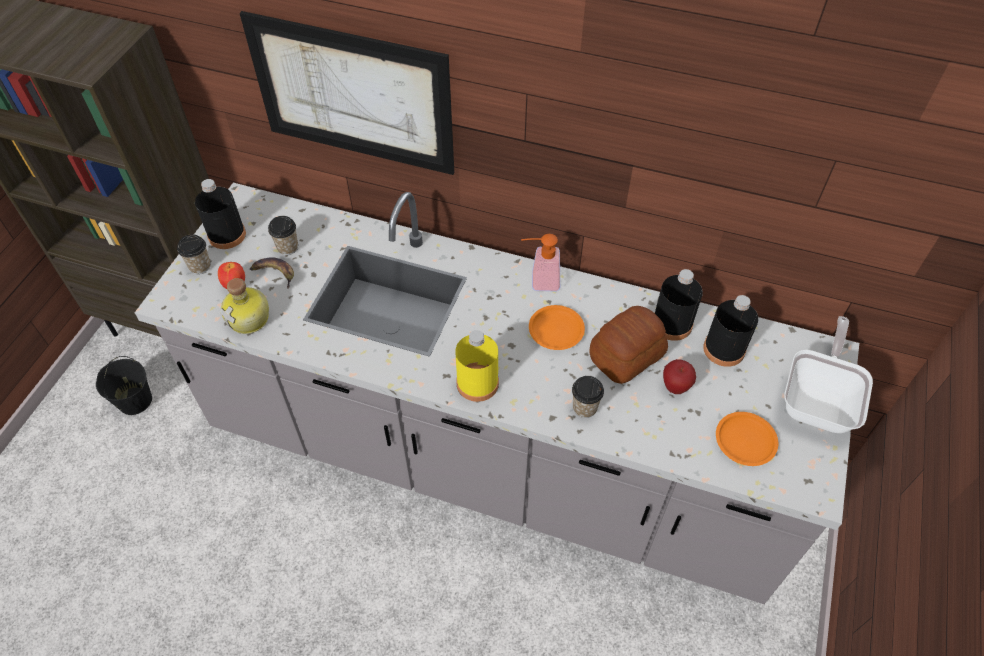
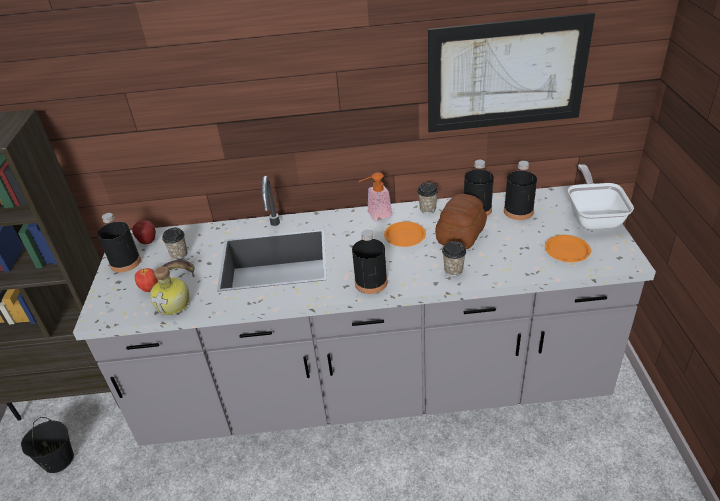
camera: 20 degrees left, 15 degrees down
(200, 266) = (113, 287): cup -> cup (427, 209)
(352, 95) = (206, 117): picture -> picture (506, 74)
(477, 383) = (371, 282): yellow bottle -> black bottle
(675, 387) = (503, 239): apple -> apple (148, 242)

